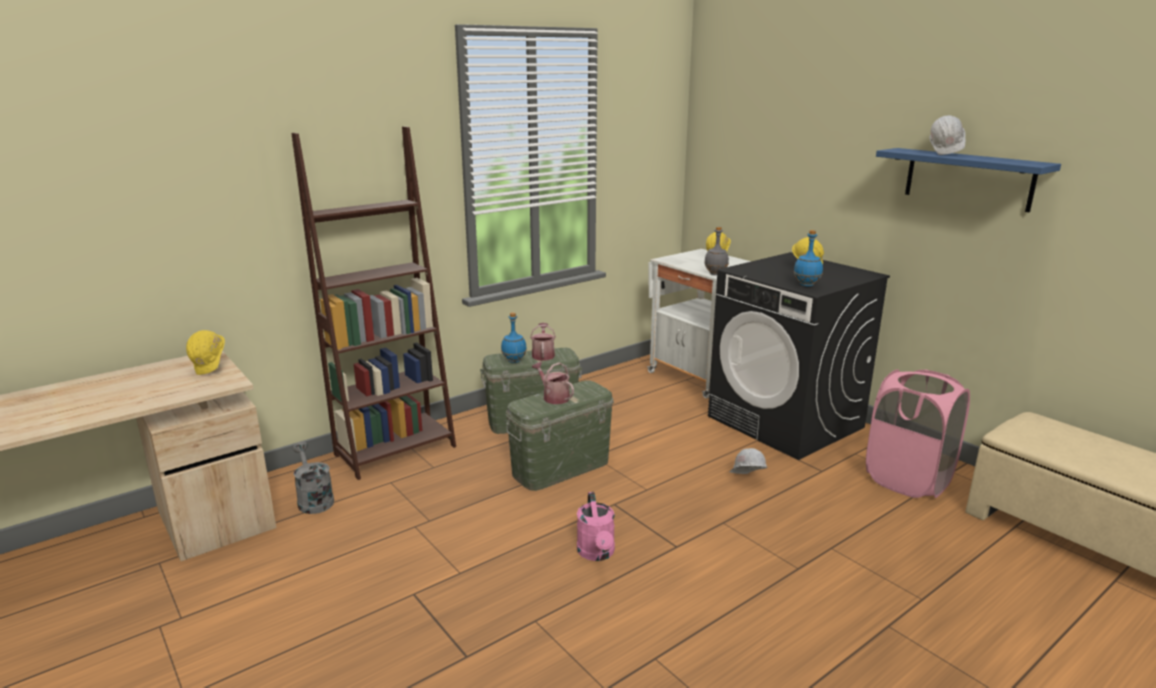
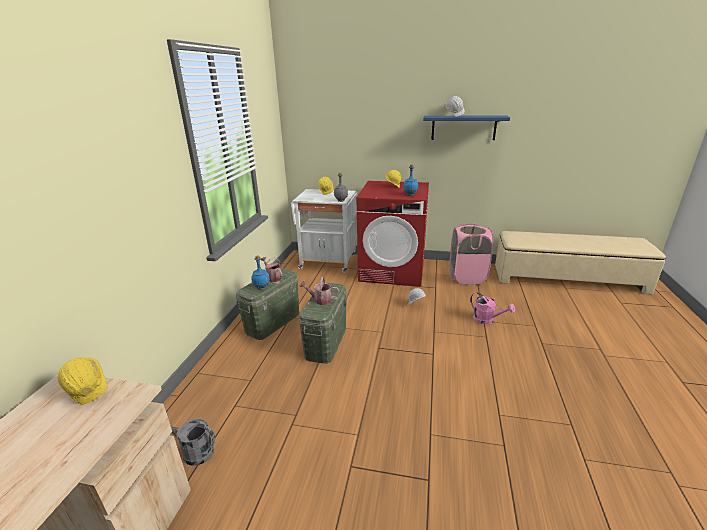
camera: 40 degrees left, 5 degrees up
(395, 450) = (207, 383): brown bookcase -> none
(597, 553) = (407, 378): pink watering can -> pink watering can (487, 320)
(786, 422) = (393, 270): black washing machine -> red washing machine

